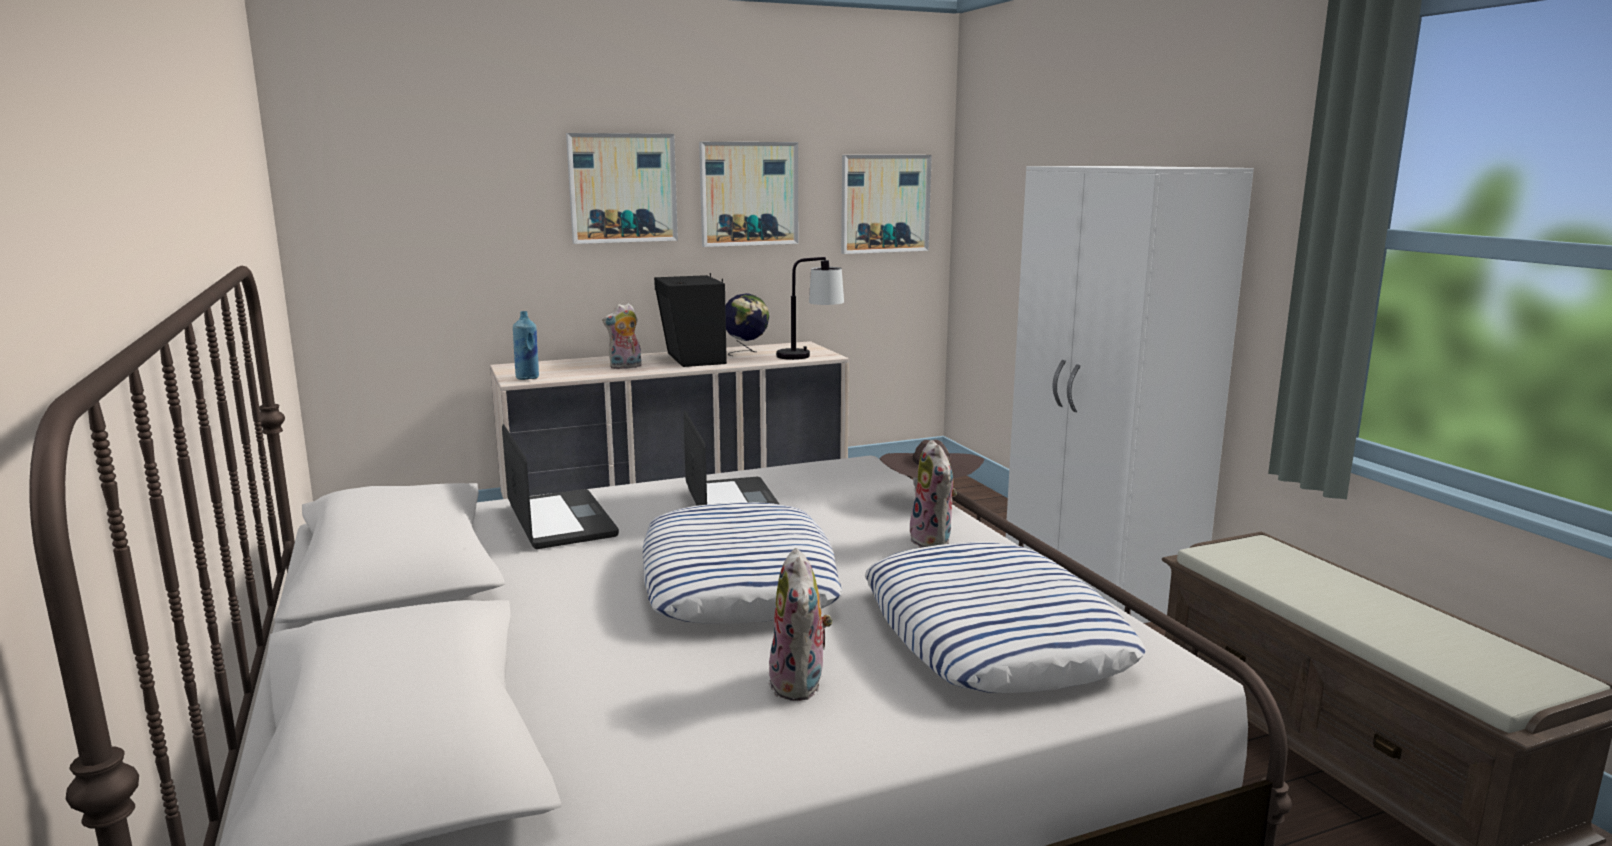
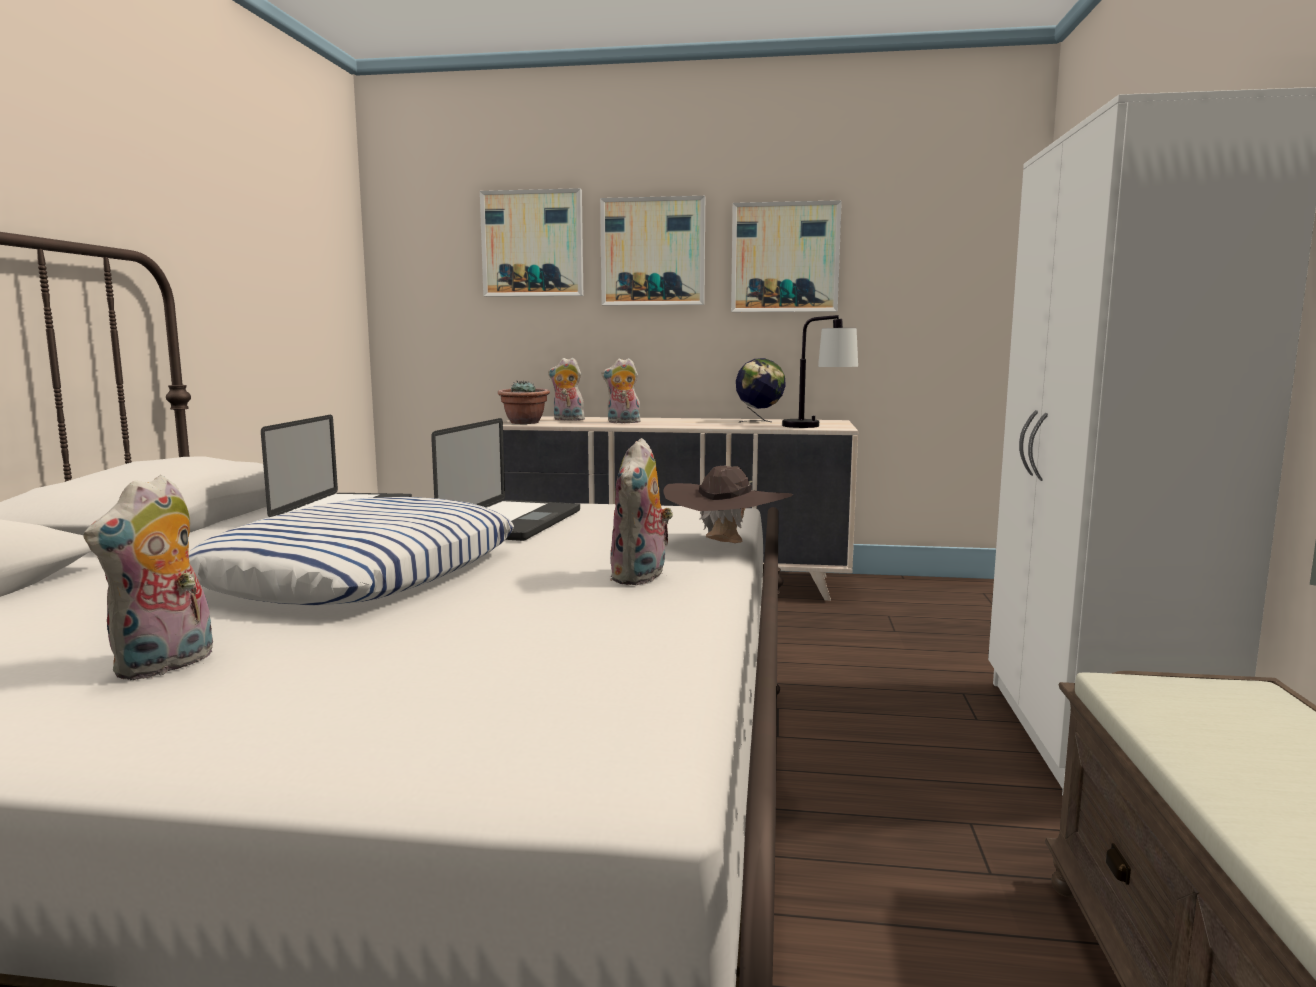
camera: 30 degrees right, 5 degrees down
(528, 378) = (524, 423): blue bottle -> potted plant
(558, 368) = (567, 420): none -> plush toy
(692, 359) = (697, 422): black speaker -> none
(884, 203) = (949, 269): picture -> picture (532, 244)
(991, 633) = (483, 670): pillow -> none

